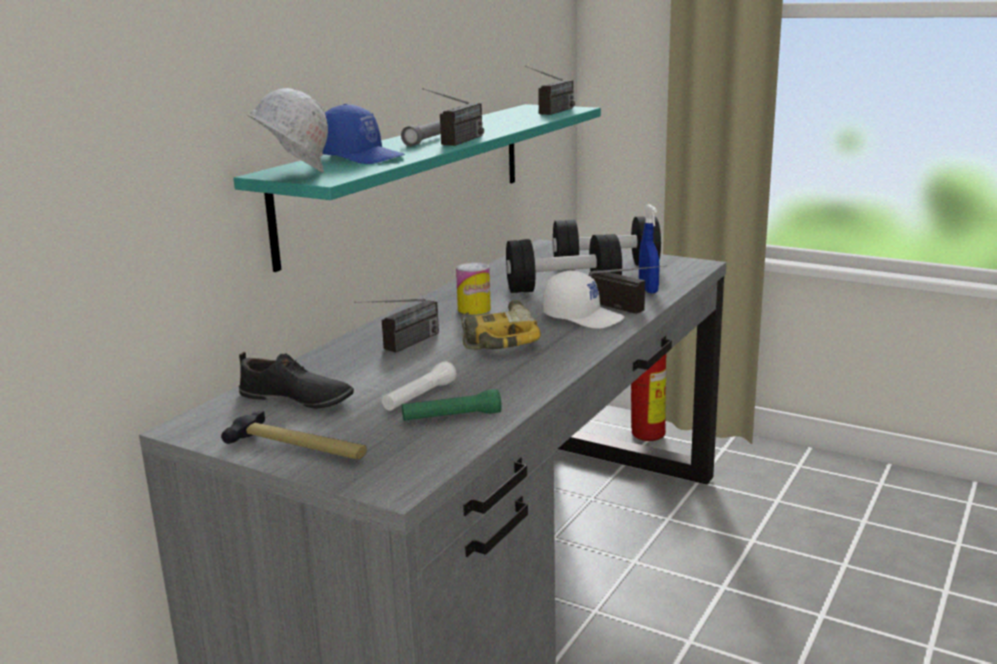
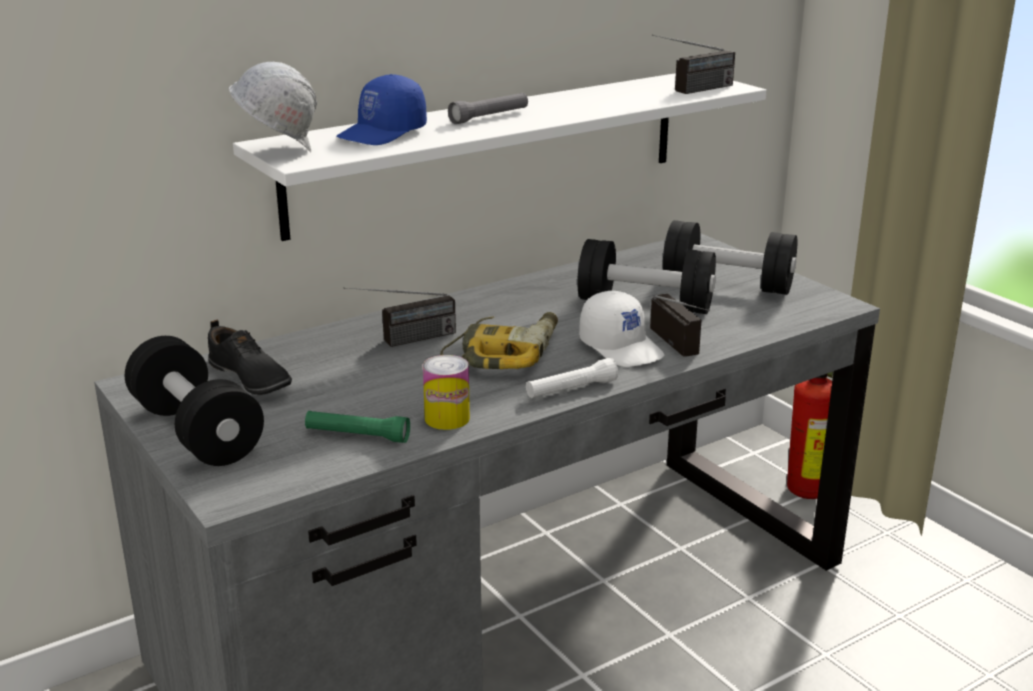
camera: 25 degrees right, 5 degrees up
(299, 448) = (196, 432): hammer -> black dumbbell
(362, 157) = (383, 133): blue cap -> blue cap turned 75 degrees clockwise
(410, 177) = (490, 150): turquoise shelf -> white shelf
(419, 397) = (355, 404): white flashlight -> white flashlight (571, 389)
(456, 143) = (506, 126): radio -> none
(474, 309) = (522, 311): can -> can (447, 418)
(648, 290) = (736, 327): blue spray bottle -> none

